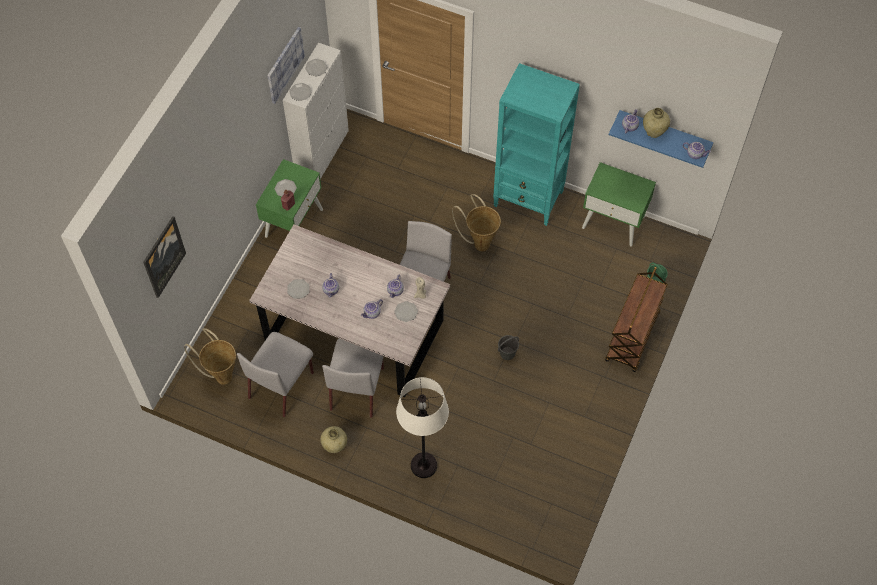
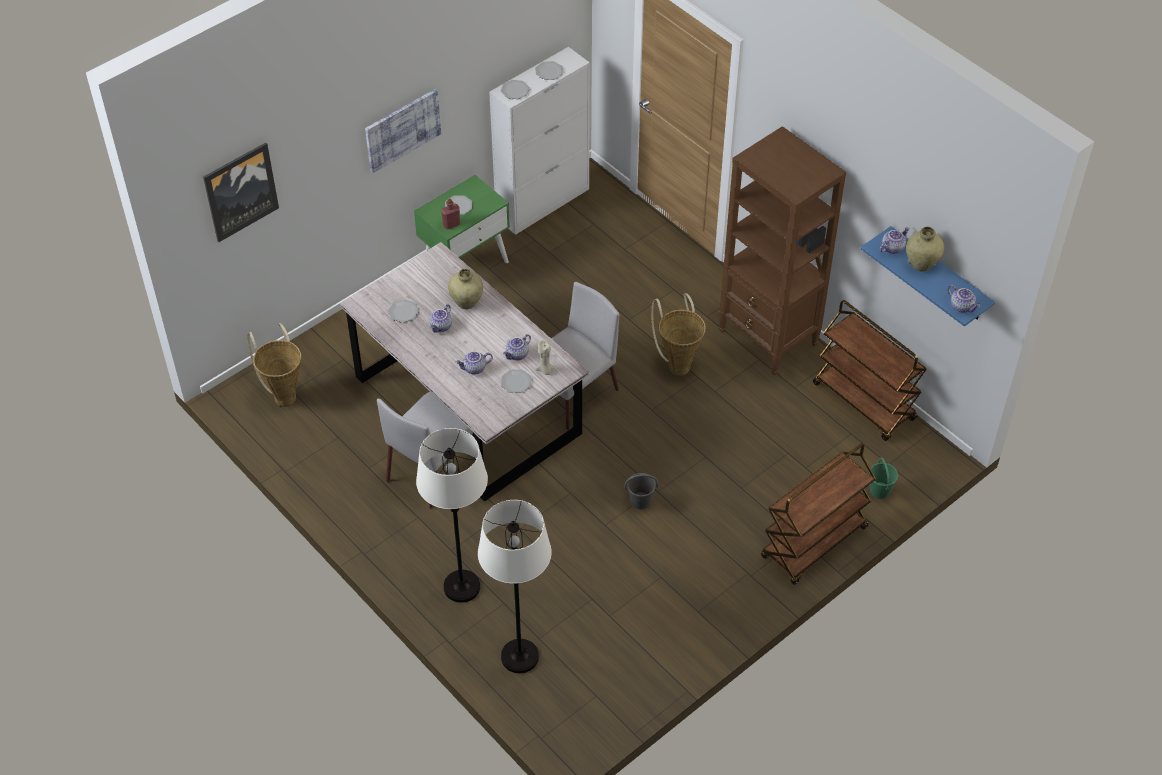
camera: 25 degrees right, 10 degrees down
(281, 384) = (346, 431): grey chair -> none
(284, 64) = (503, 45): picture -> picture (402, 130)
(335, 446) = (368, 522): beige vase -> beige vase (466, 302)
(488, 498) = (519, 656): none -> white floor lamp
(529, 199) = (768, 338): turquoise bookcase -> brown bookcase
(613, 222) = (865, 402): green nightstand -> brown cart

